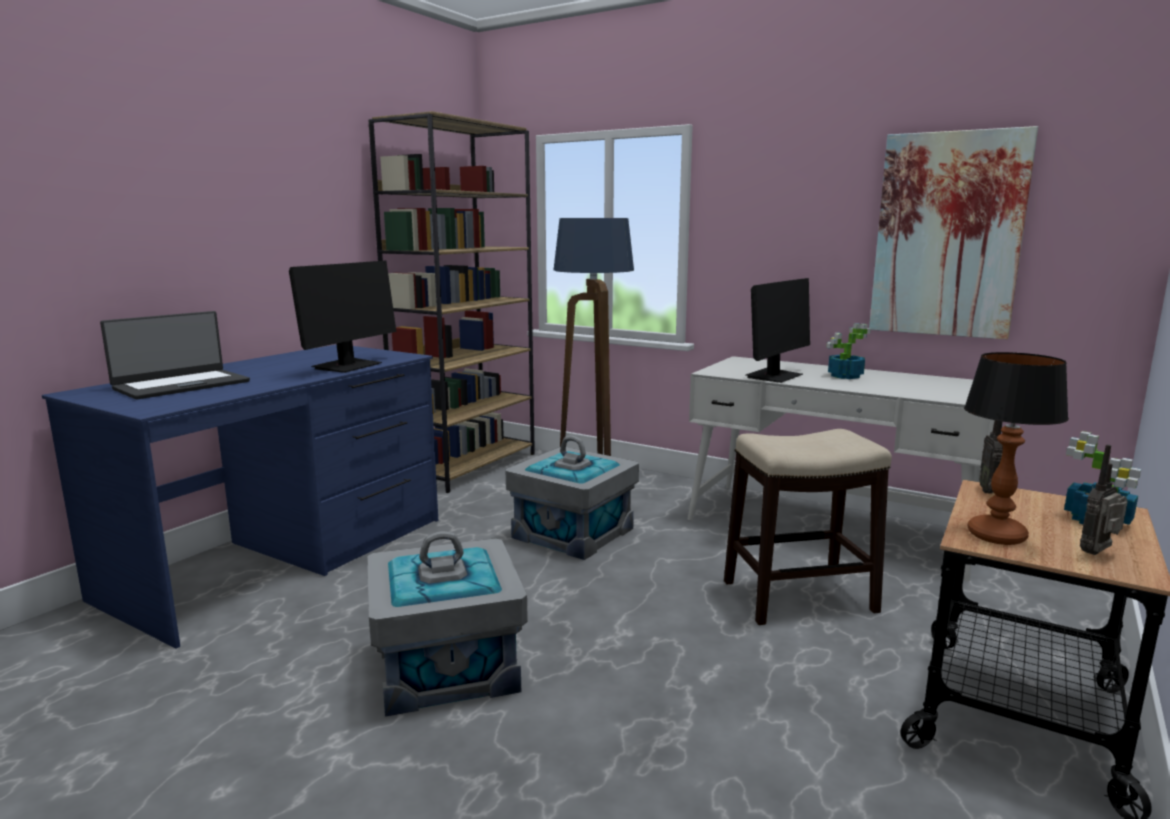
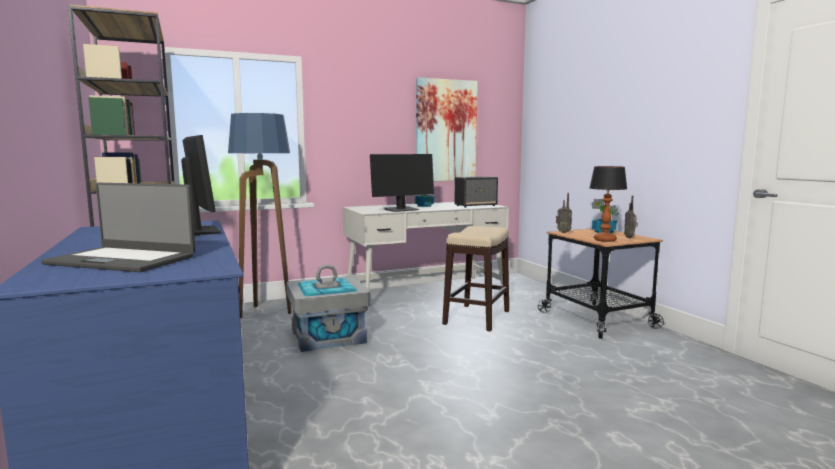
camera: 55 degrees left, 5 degrees down
(181, 385) = (123, 260): laptop -> laptop turned 120 degrees clockwise
(447, 665) = (432, 407): grey storage box -> none
(774, 376) = (401, 210): monitor -> monitor turned 75 degrees clockwise
(940, 392) = (476, 205): none -> speaker

